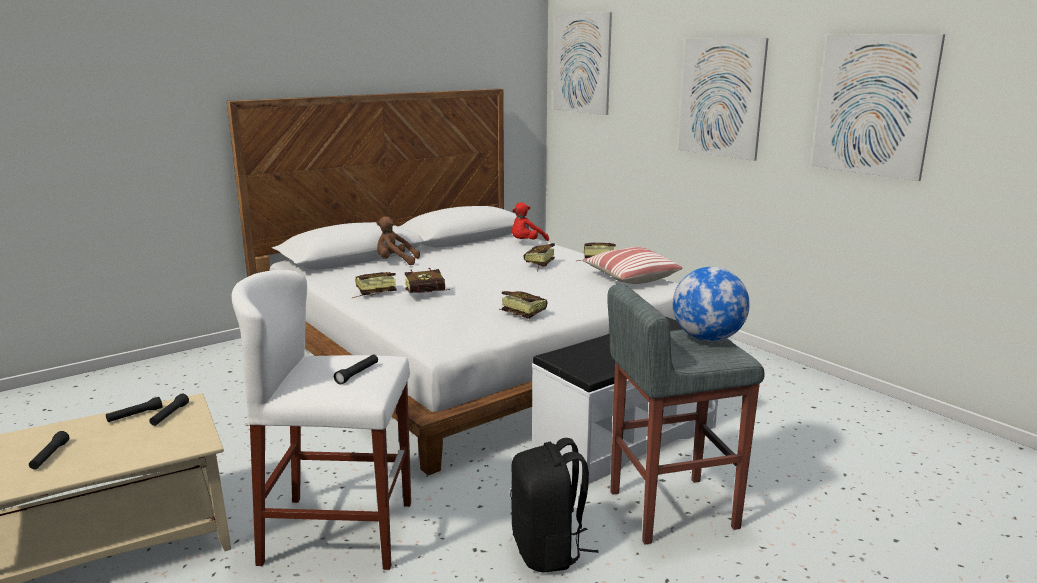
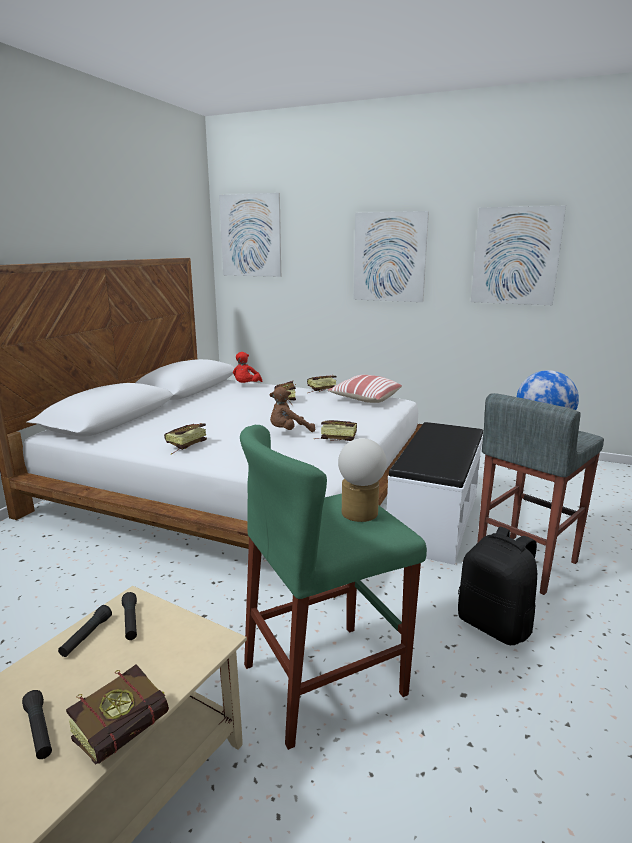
camera: 30 degrees left, 0 degrees up
(339, 532) = (324, 679): white stool -> green stool
(357, 374) = (359, 516): black flashlight -> table lamp
(395, 262) = (159, 417): brown plush toy -> brown plush toy (289, 432)
(429, 294) = (239, 437): book -> book (131, 729)

